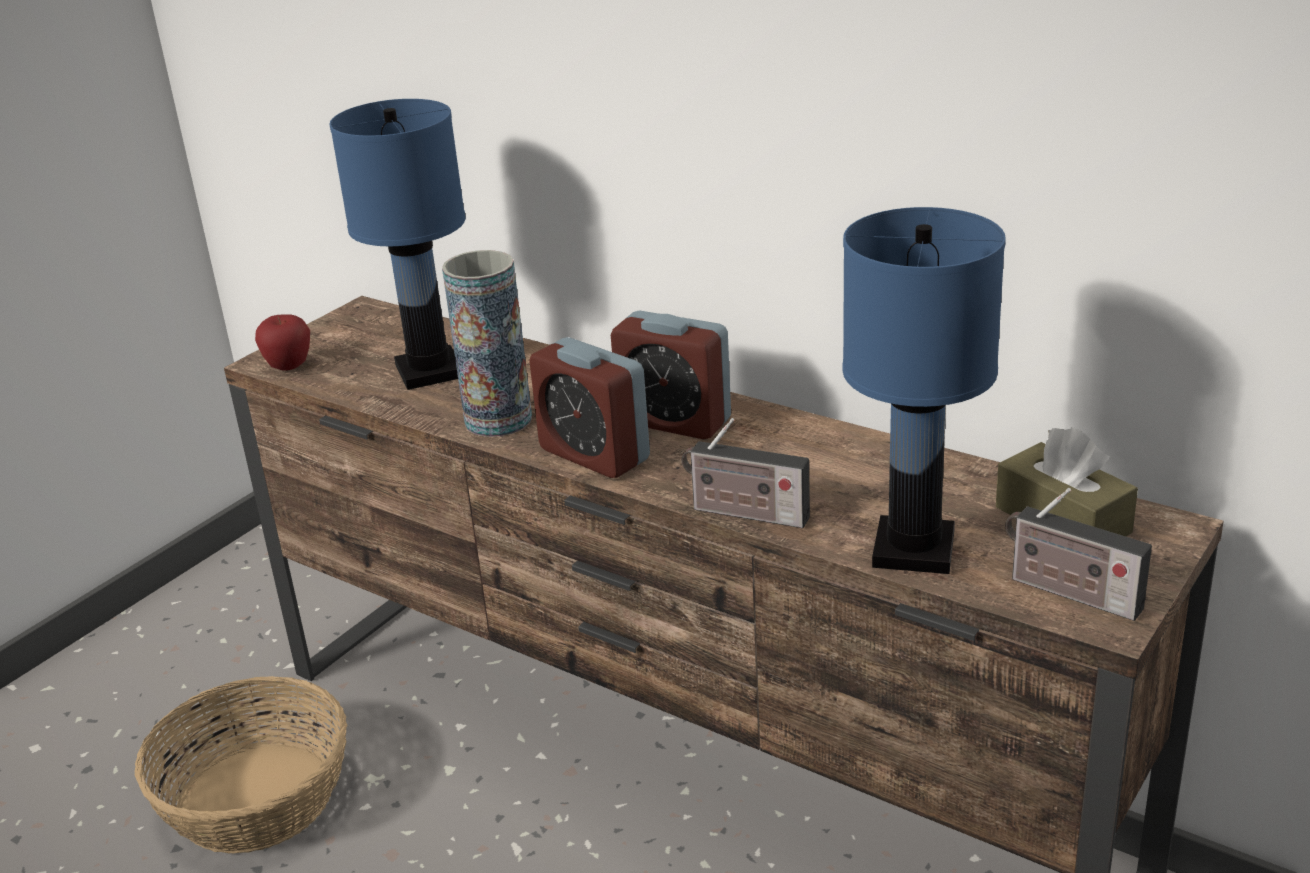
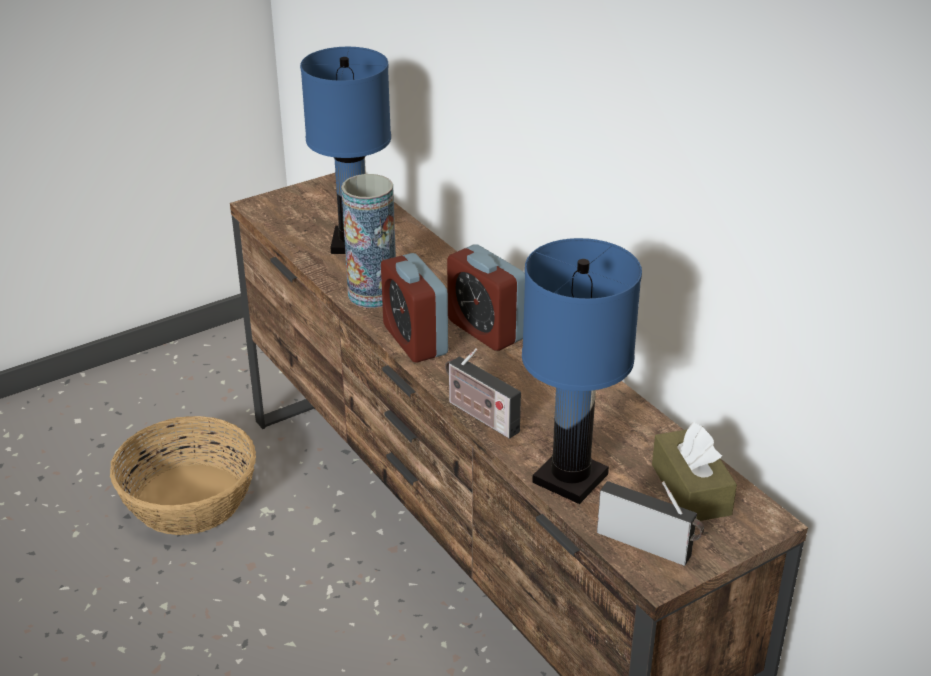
camera: 20 degrees right, 5 degrees up
(289, 367) = (269, 214): apple -> none
(1069, 593) = (648, 545): radio -> radio turned 150 degrees clockwise

